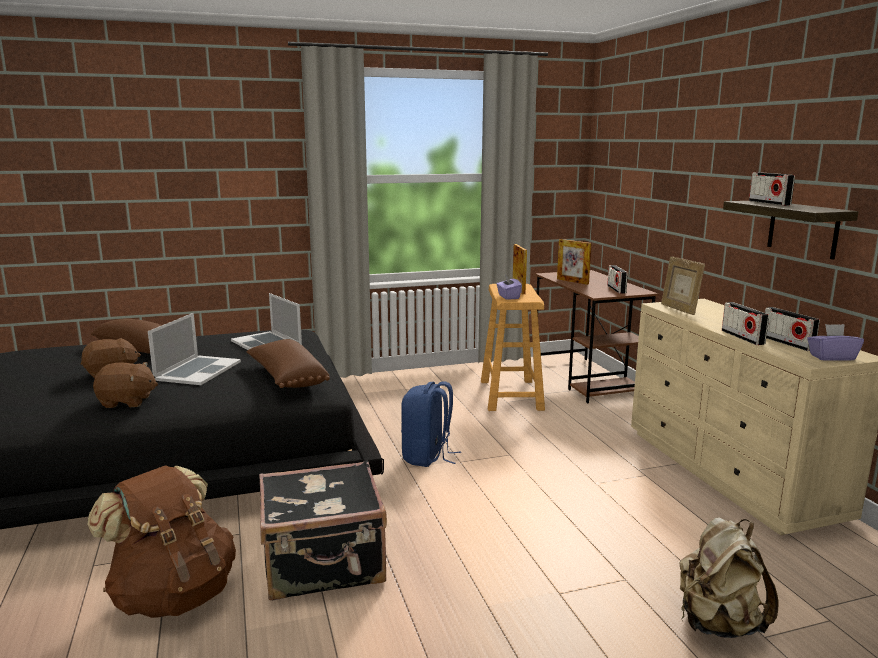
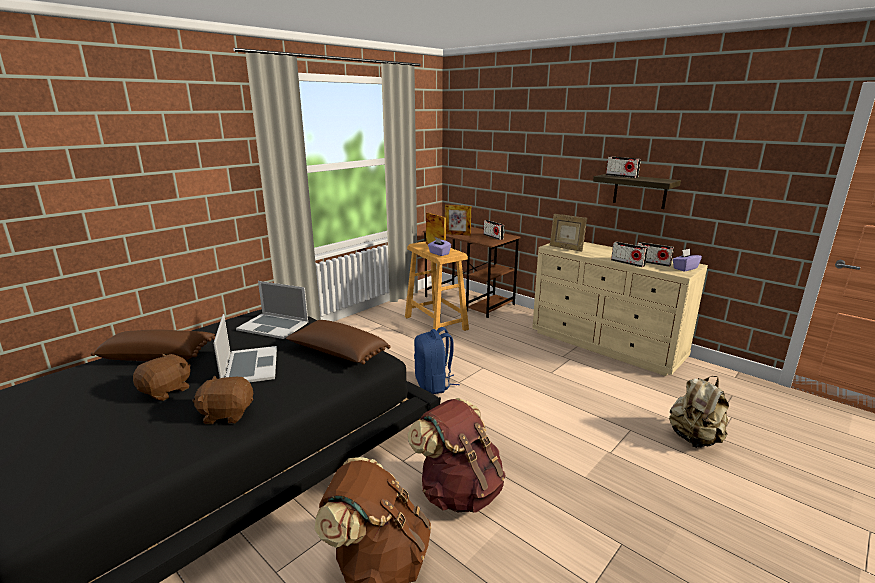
camera: 30 degrees left, 5 degrees up
(127, 402) = (227, 414): brown plush toy -> brown plush toy turned 150 degrees counterclockwise
(324, 565) = (459, 491): black suitcase -> brown backpack

